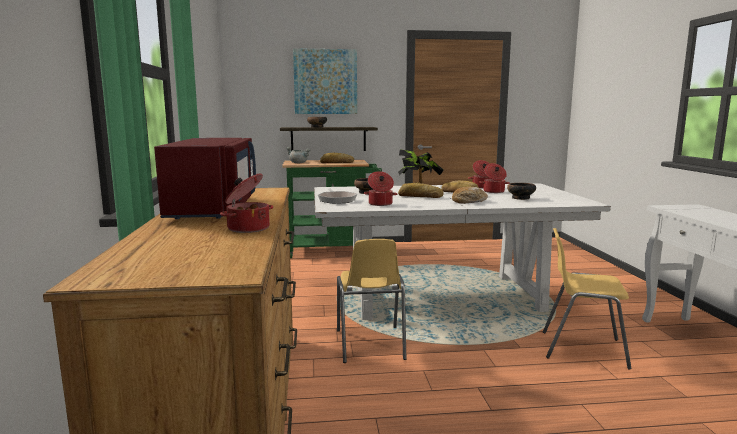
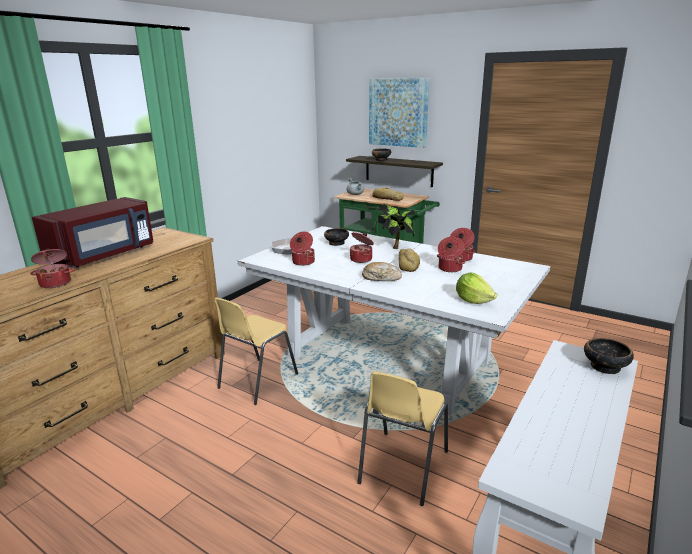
camera: 40 degrees right, 10 degrees up
(420, 196) = (361, 259): bread -> cooking pot
(520, 198) = (444, 286): bowl -> bowl (604, 367)
(559, 200) = (473, 300): none -> lettuce
(582, 349) = (402, 467): yellow chair -> yellow chair turned 120 degrees counterclockwise

